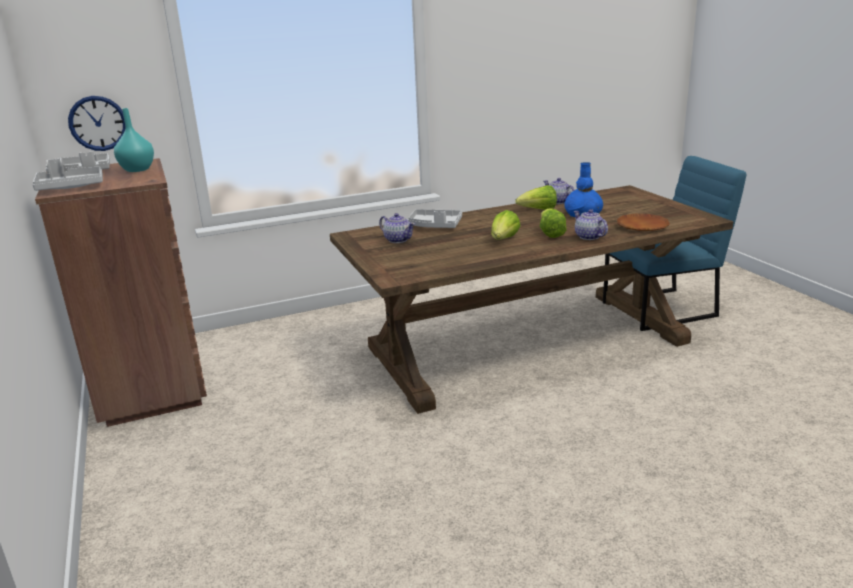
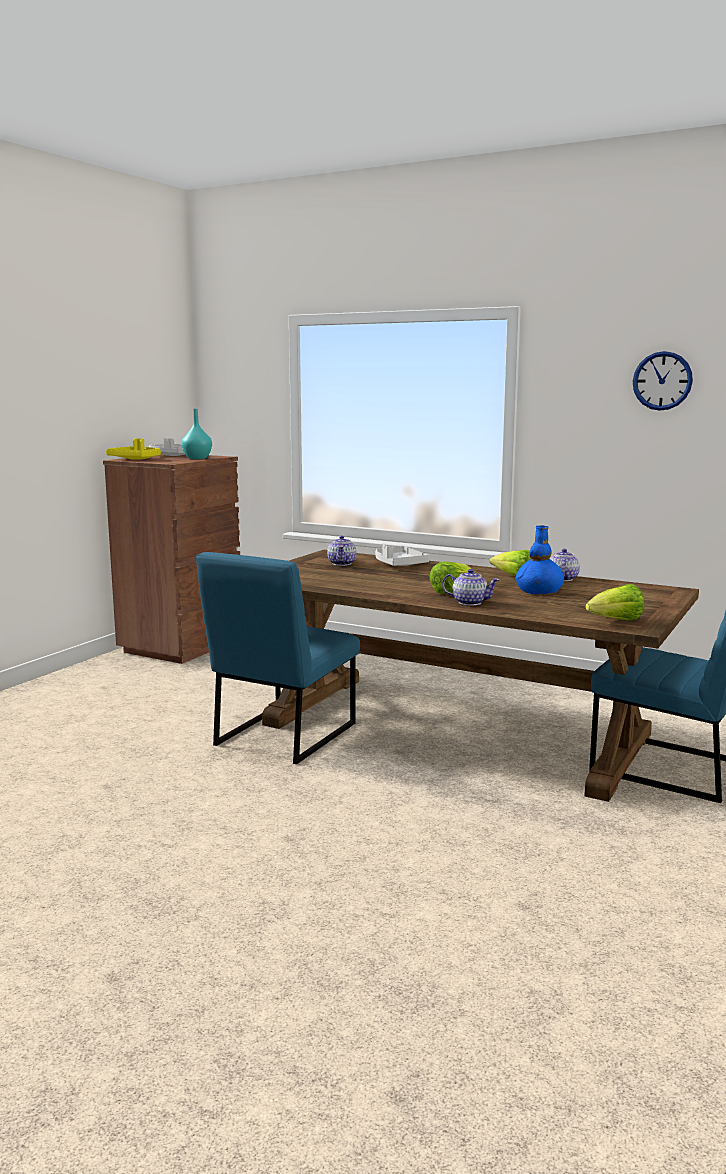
camera: 50 degrees right, 10 degrees down
(70, 187) = (135, 459): grey tray -> yellow tray
(98, 123) = (234, 426): wall clock -> wall clock (662, 381)
(451, 411) = (283, 735): none -> blue chair
(504, 240) = (401, 584): lettuce -> lettuce (615, 621)
(589, 237) = (469, 602): teapot -> teapot turned 90 degrees clockwise
(642, 226) = (548, 611): brown plate -> none

